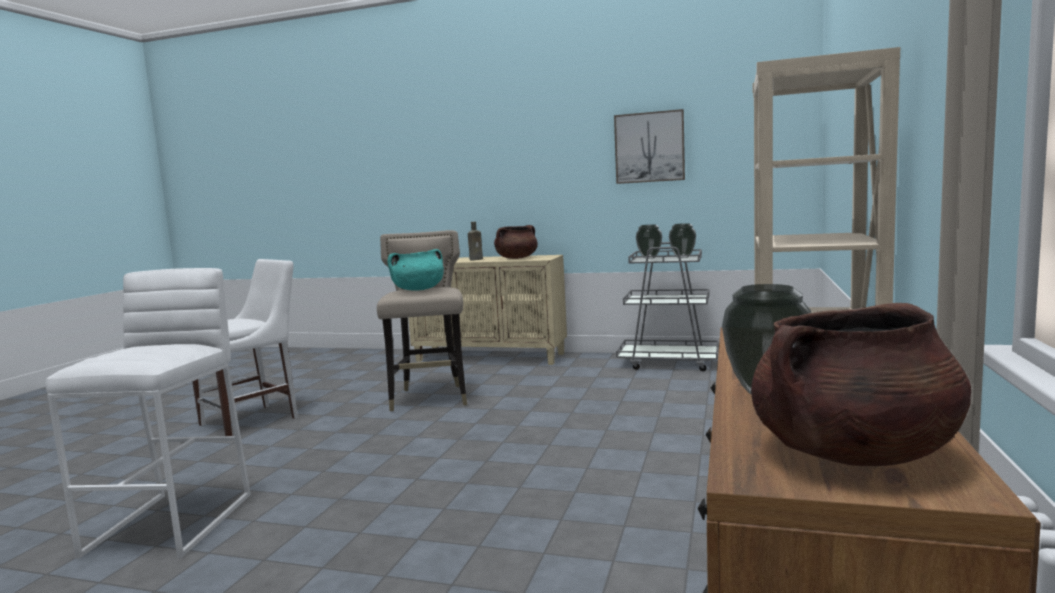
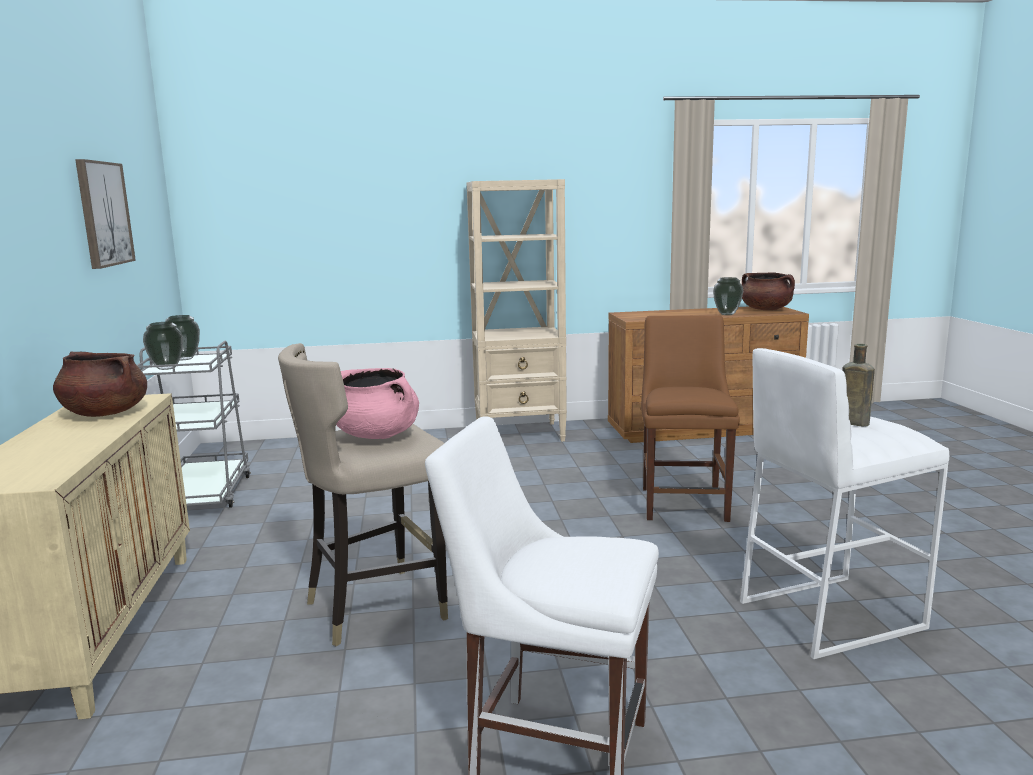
camera: 115 degrees left, 5 degrees up
(418, 289) = (377, 435): turquoise cooking pot -> pink cooking pot
(448, 532) = (684, 502): none -> brown chair
(477, 259) = (73, 437): brown bottle -> brown bottle (851, 422)

